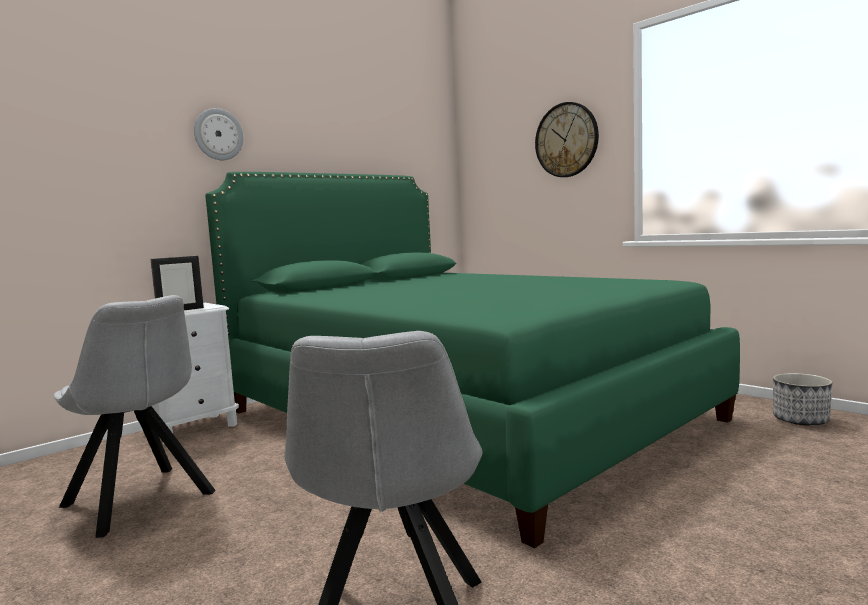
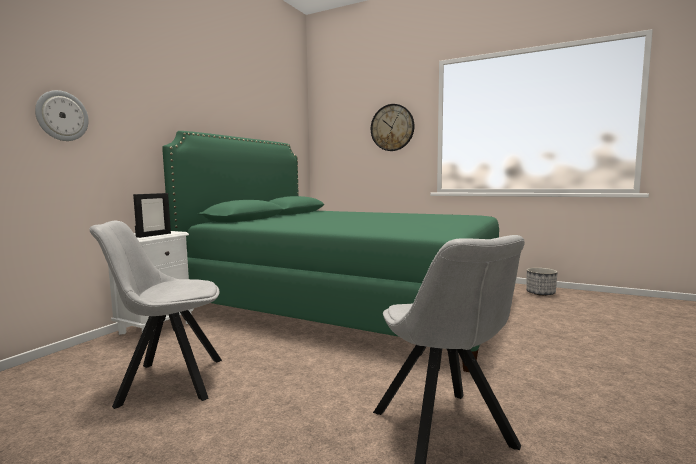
camera: 20 degrees left, 0 degrees up
(140, 501) = (169, 381): grey chair -> grey chair turned 150 degrees clockwise
(218, 134) = (168, 101): wall clock -> wall clock (62, 116)

